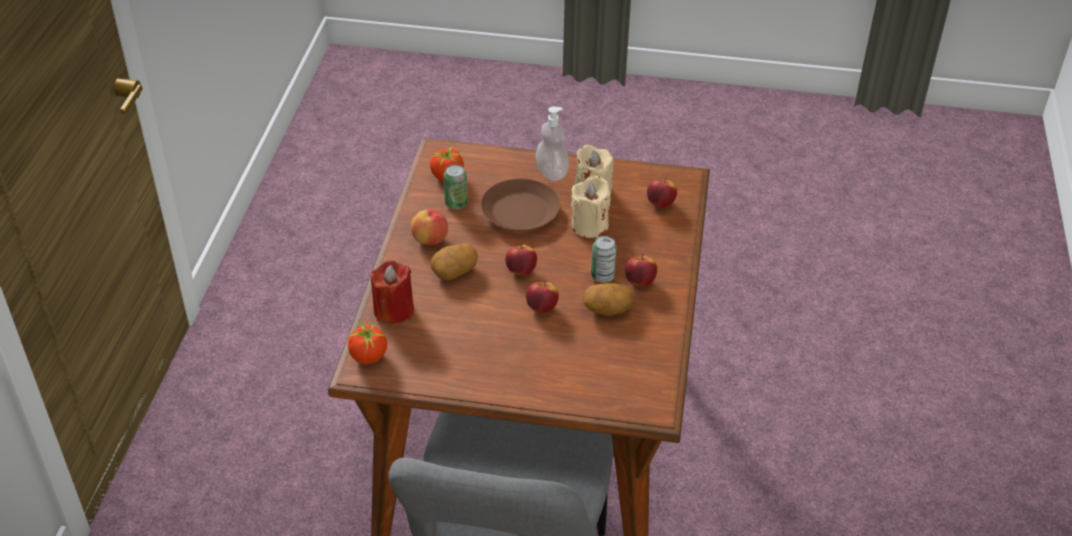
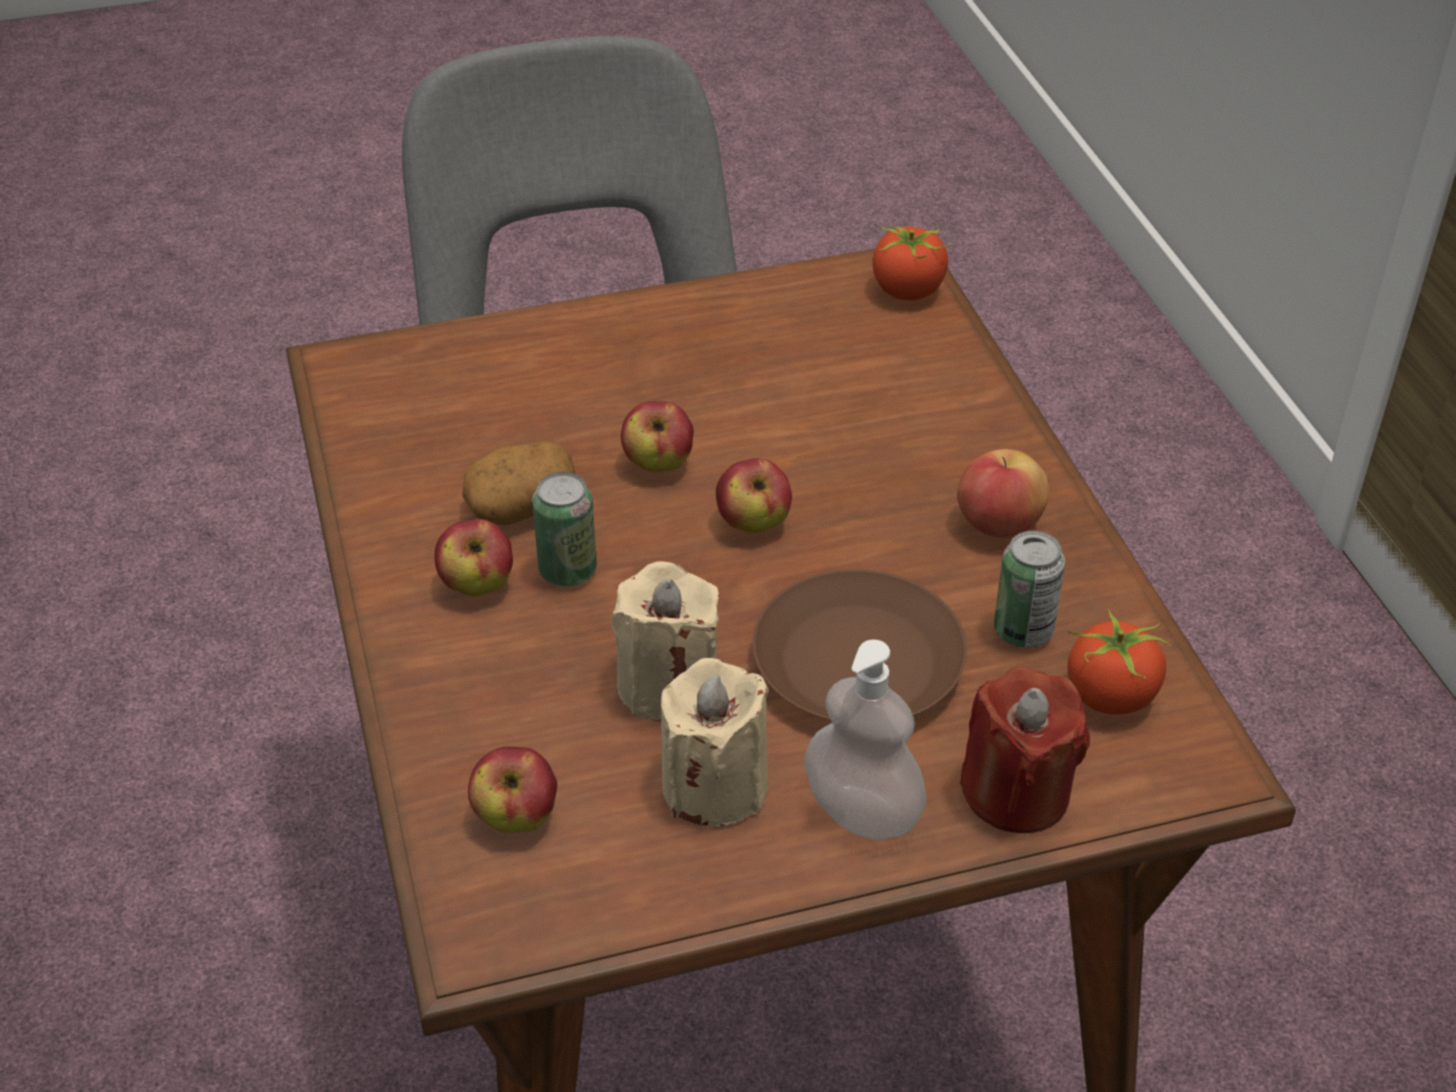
camera: 155 degrees right, 0 degrees up
(393, 310) = (938, 371): red candle -> red candle (1016, 792)
(454, 270) = (890, 479): potato -> none

